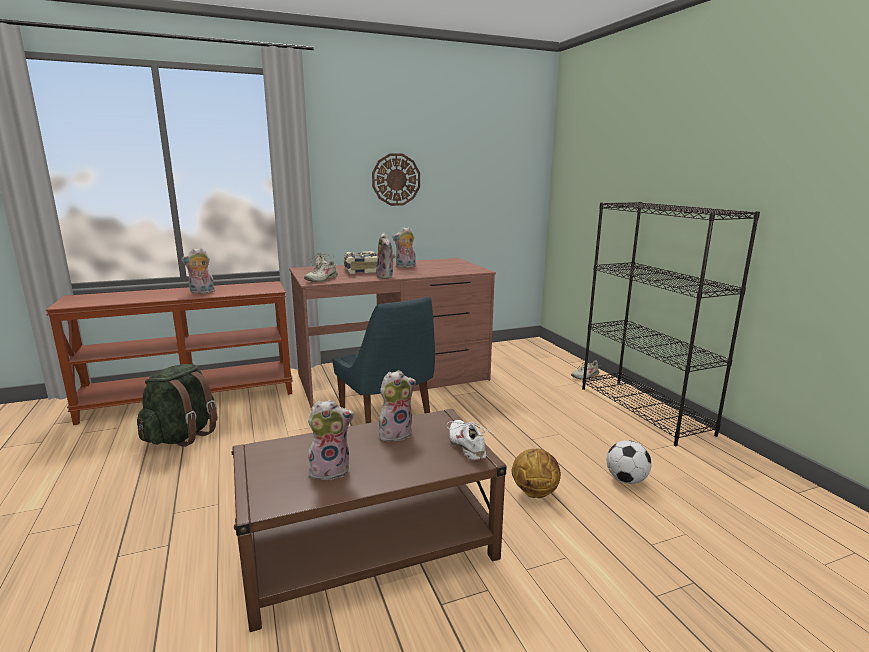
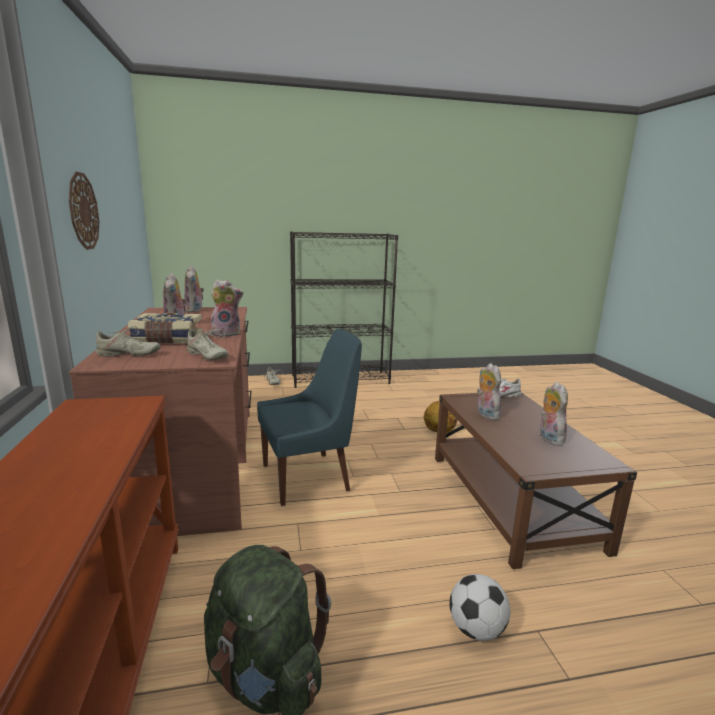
camera: 80 degrees left, 0 degrees up
(201, 292) = (76, 460): plush toy -> plush toy (195, 310)
(626, 480) = (426, 404): football -> football (476, 629)

